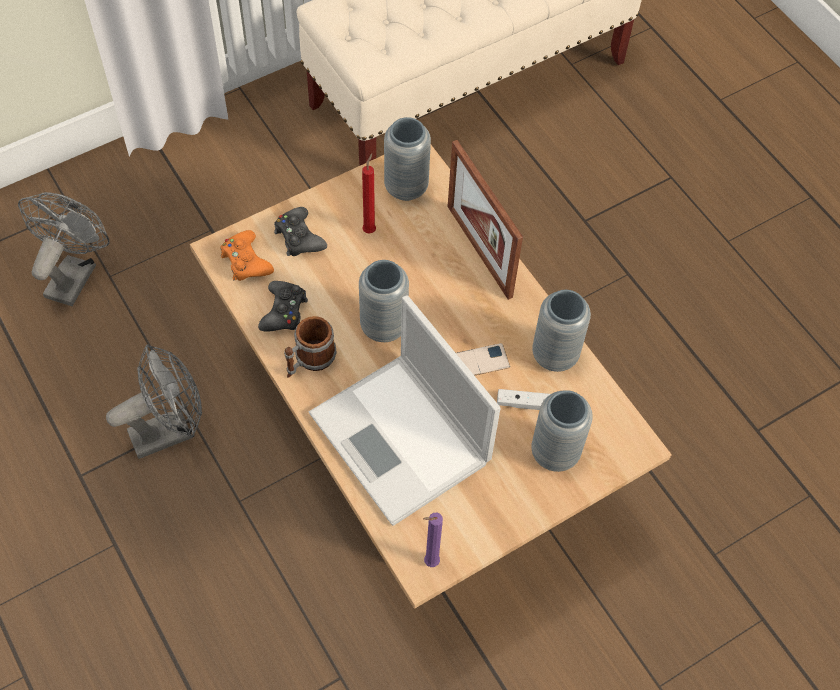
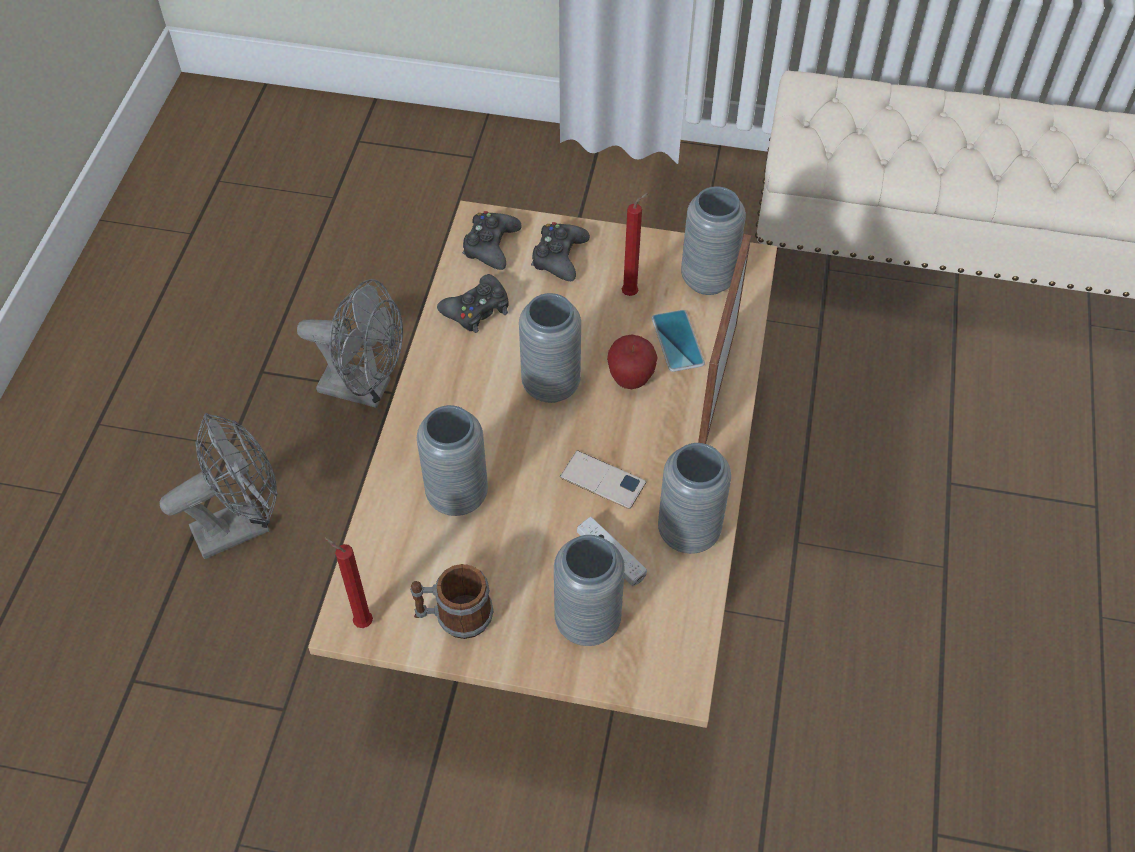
camera: 45 degrees right, 5 degrees down
(74, 274) = (422, 210): grey fan -> grey fan (242, 524)
(246, 261) = (491, 246): orange game controller -> black game controller
(309, 360) = (453, 366): mug -> mug (454, 616)
(402, 440) = (457, 495): laptop -> grey vase
(427, 286) = (630, 379): none -> apple
(429, 241) = (677, 341): none -> phone
(429, 563) = (360, 621): purple candle -> red candle

